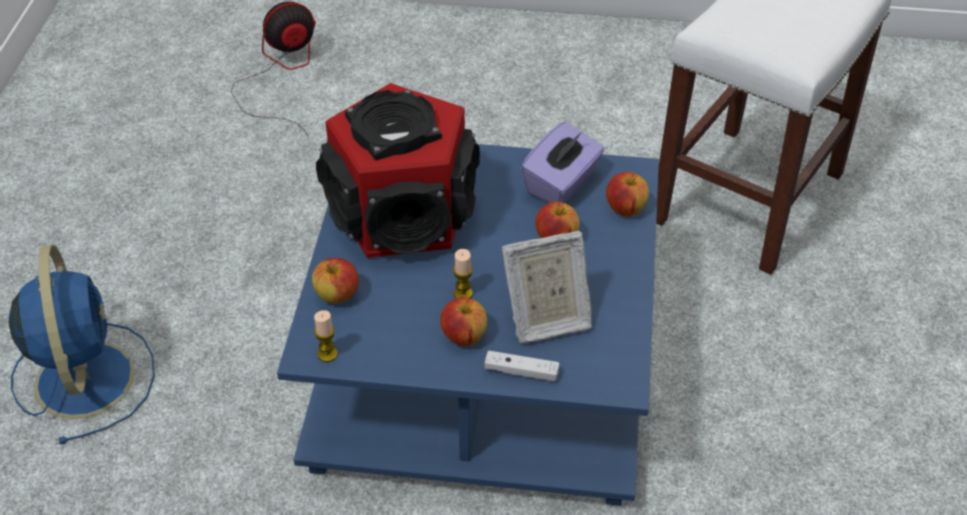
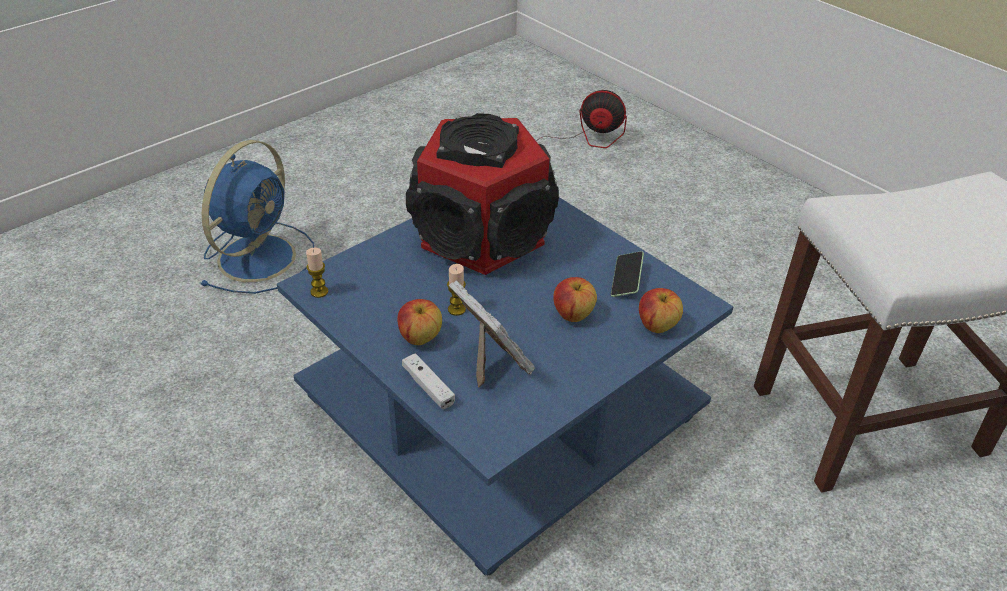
camera: 40 degrees right, 5 degrees down
(337, 295) = (373, 260): apple -> none
(546, 320) = (492, 363): picture frame -> picture frame turned 150 degrees counterclockwise
(562, 184) = (626, 280): purple tissue box -> phone

